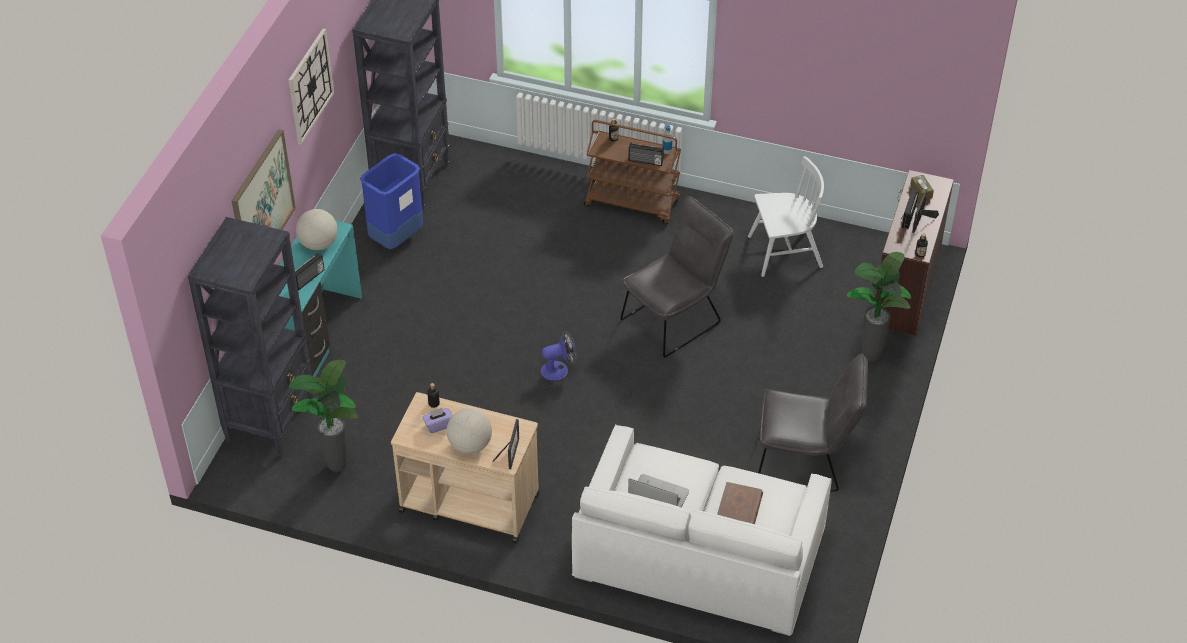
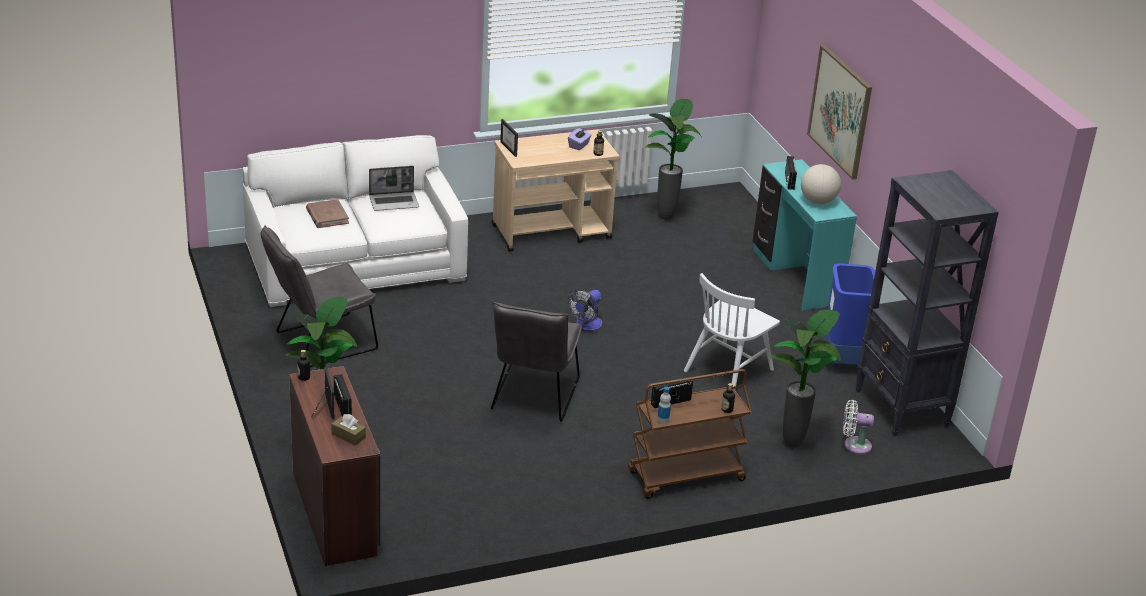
camera: 140 degrees right, 15 degrees down
(271, 420) = (747, 223): black bookcase -> none
(310, 86) = (907, 125): wall clock -> none
(470, 445) = (544, 144): globe -> none
(485, 171) = (854, 445): none -> white fan
(526, 191) = (794, 444): none -> potted plant
(784, 252) = (490, 495): white chair -> white chair (728, 370)

